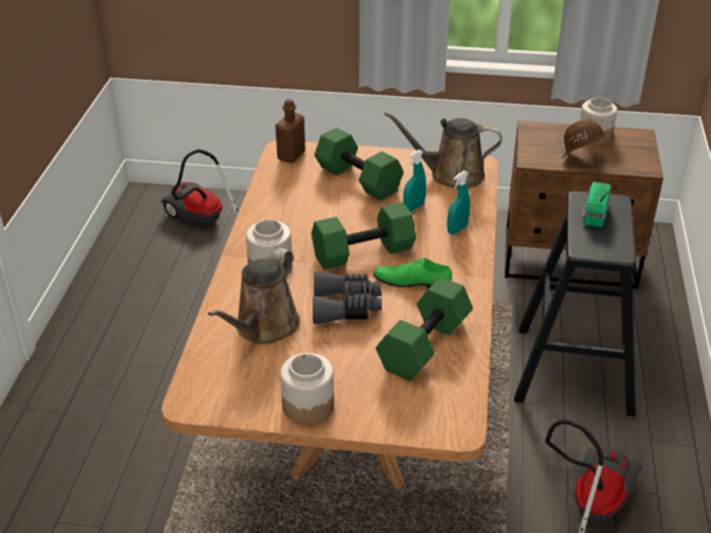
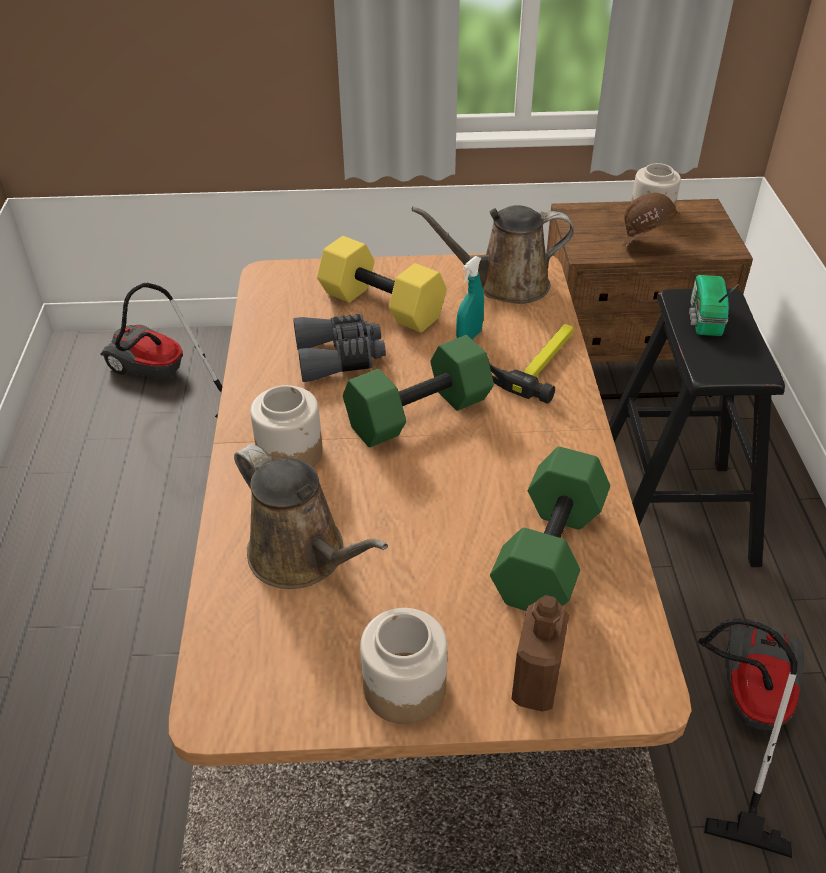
camera: 10 degrees left, 5 degrees up
(263, 327) = (303, 556): brown watering can -> brown watering can turned 60 degrees counterclockwise
(291, 156) = (281, 281): brown bottle -> brown bottle (535, 683)
(346, 307) = (417, 503): grey binoculars -> grey binoculars (339, 357)
(356, 180) = (380, 306): green dumbbell -> yellow dumbbell
(412, 281) = (500, 449): green shoe -> none
(457, 229) = (538, 363): turquoise spray bottle -> hammer

